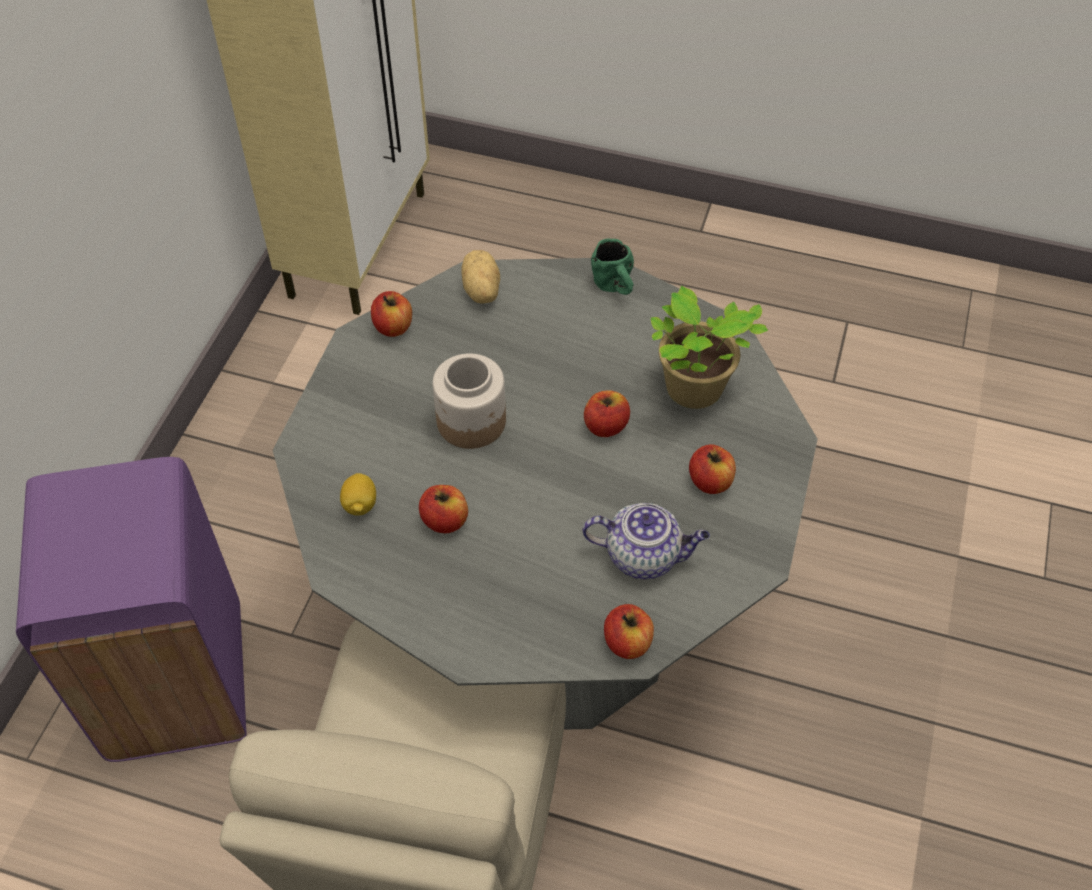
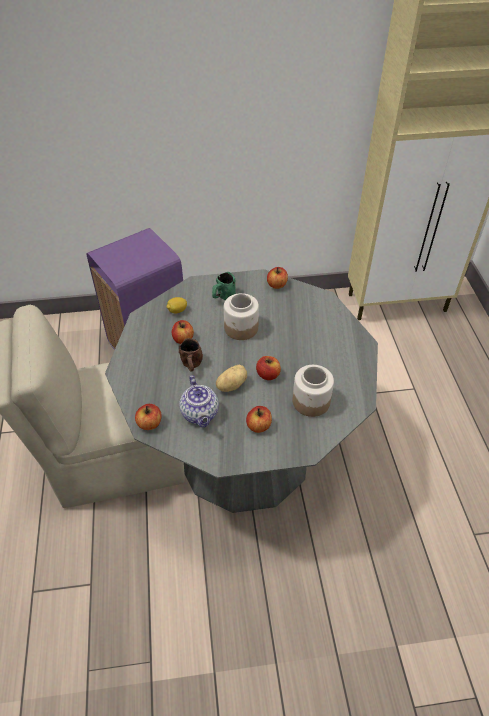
camera: 65 degrees right, 5 degrees down
(480, 291) = (318, 303): potato -> potato (231, 385)
(523, 530) = (192, 366): none -> brown mug
(616, 288) = (357, 349): green mug -> green mug (223, 297)
(693, 392) = (311, 401): potted plant -> jar

